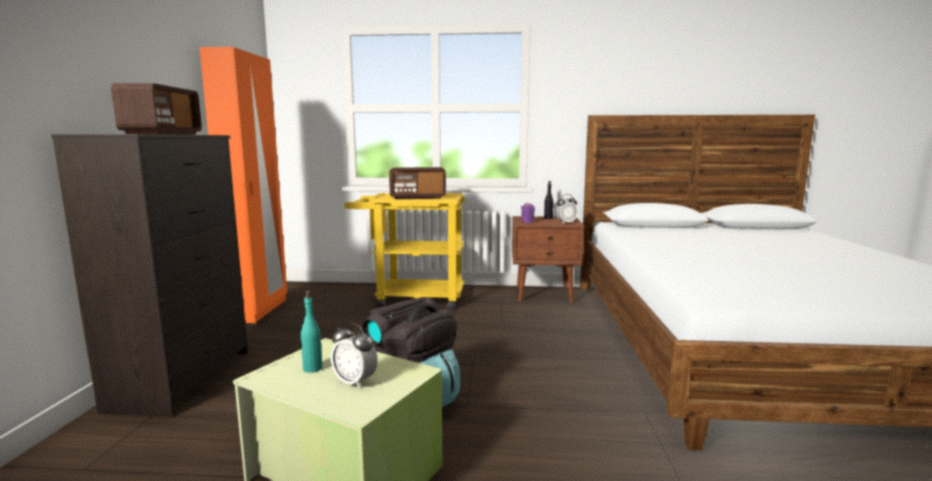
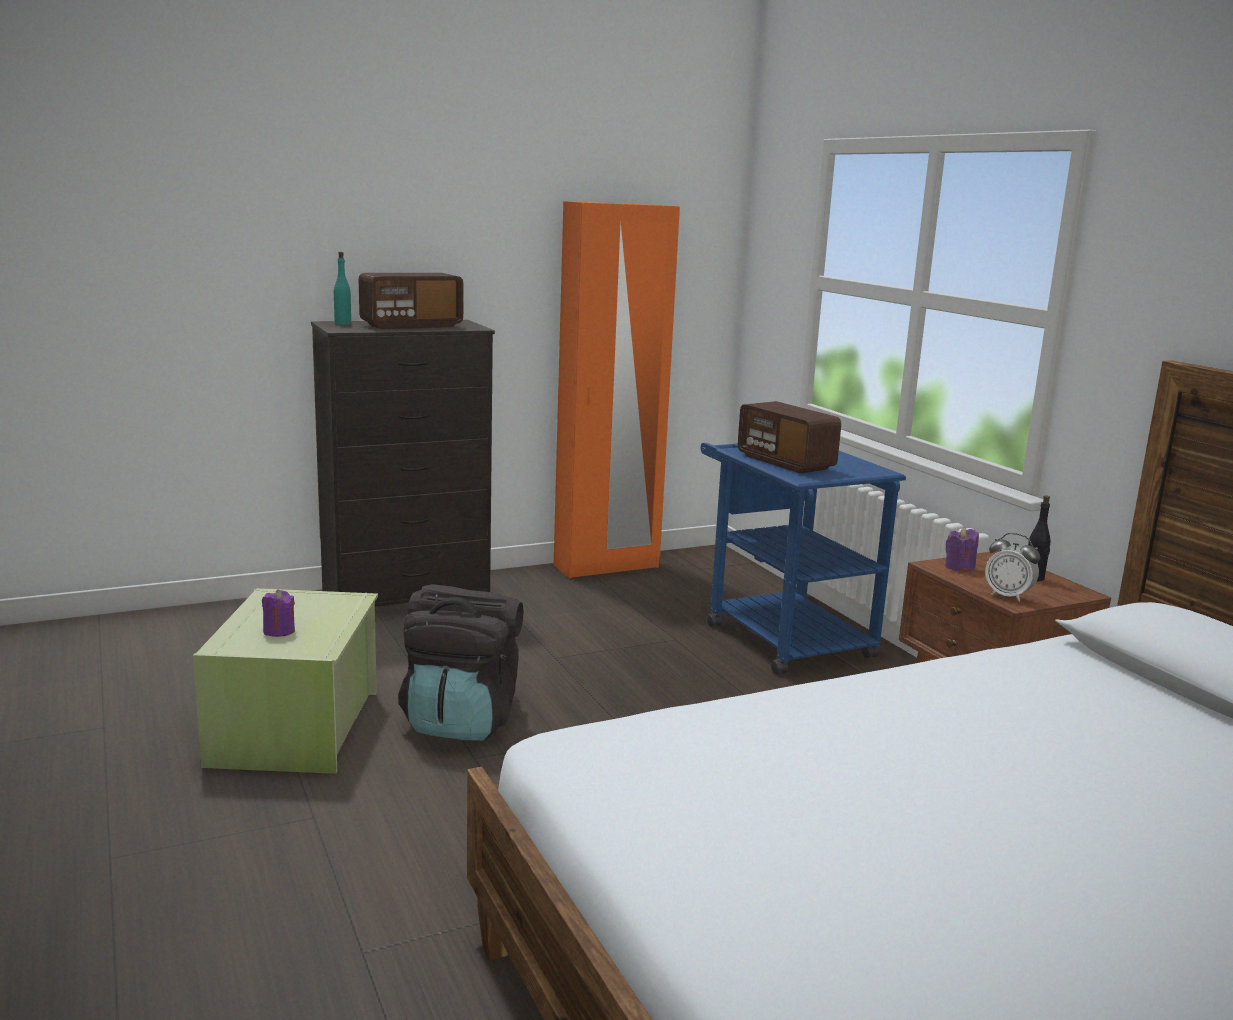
camera: 60 degrees right, 5 degrees up
(312, 368) = (298, 608): turquoise bottle -> turquoise bottle (343, 324)
(355, 382) = (279, 631): alarm clock -> purple candle
(411, 298) = (780, 635): yellow cart -> blue cart

